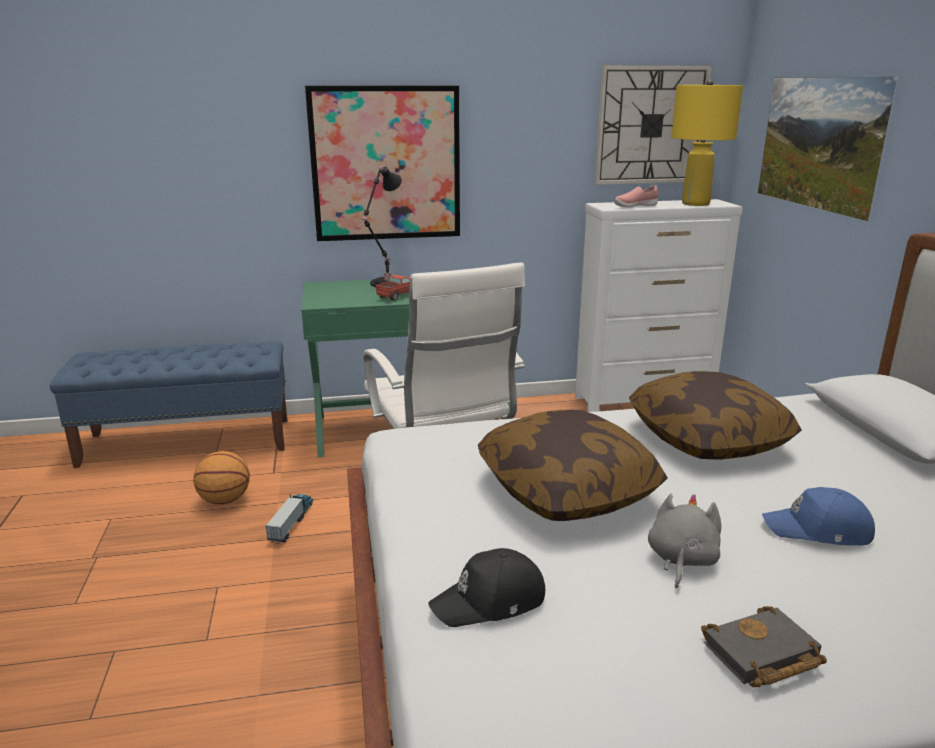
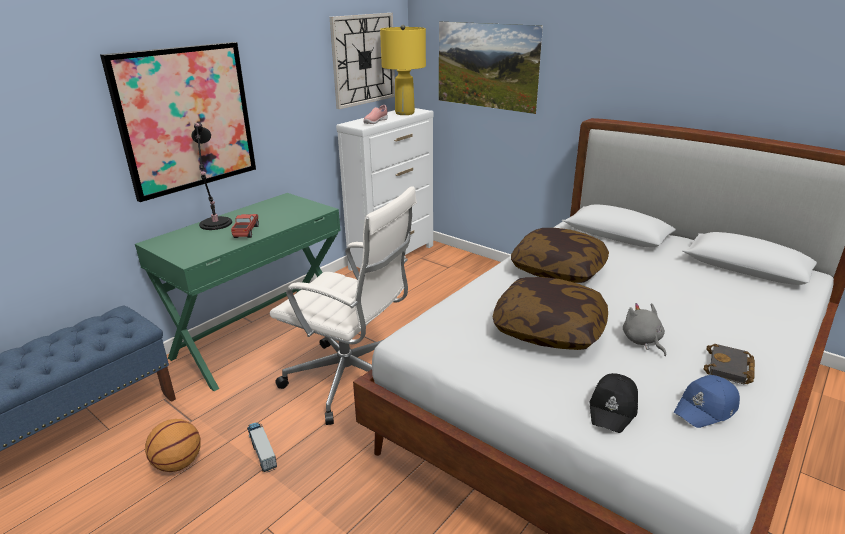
camera: 40 degrees left, 5 degrees up
(818, 530) = (664, 299): blue cap -> blue cap (706, 409)

